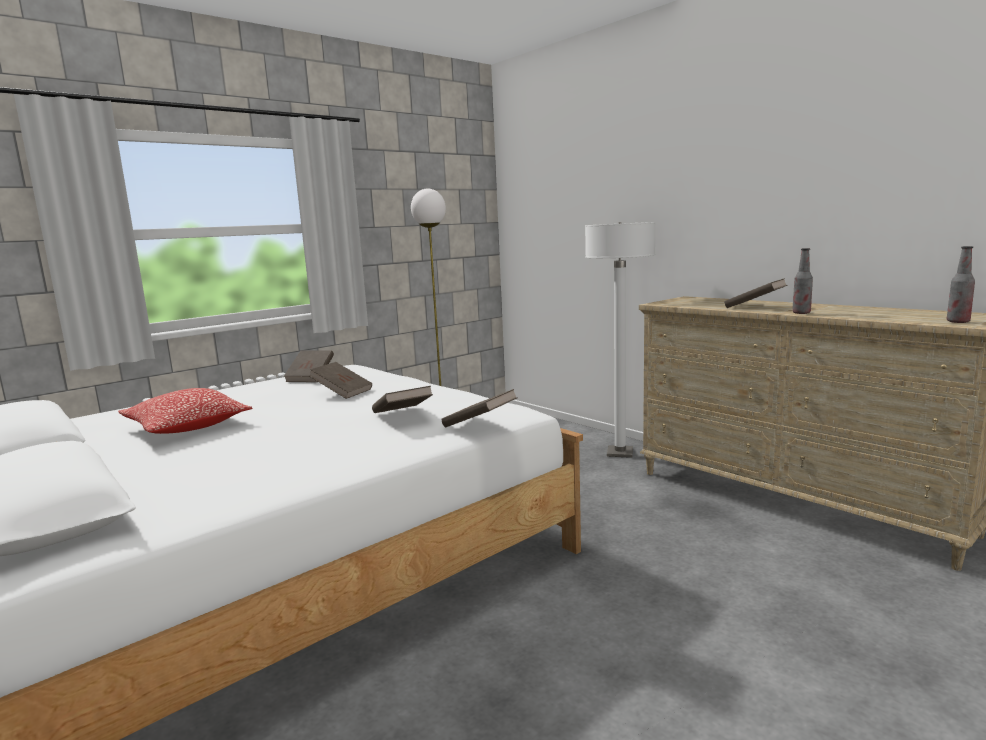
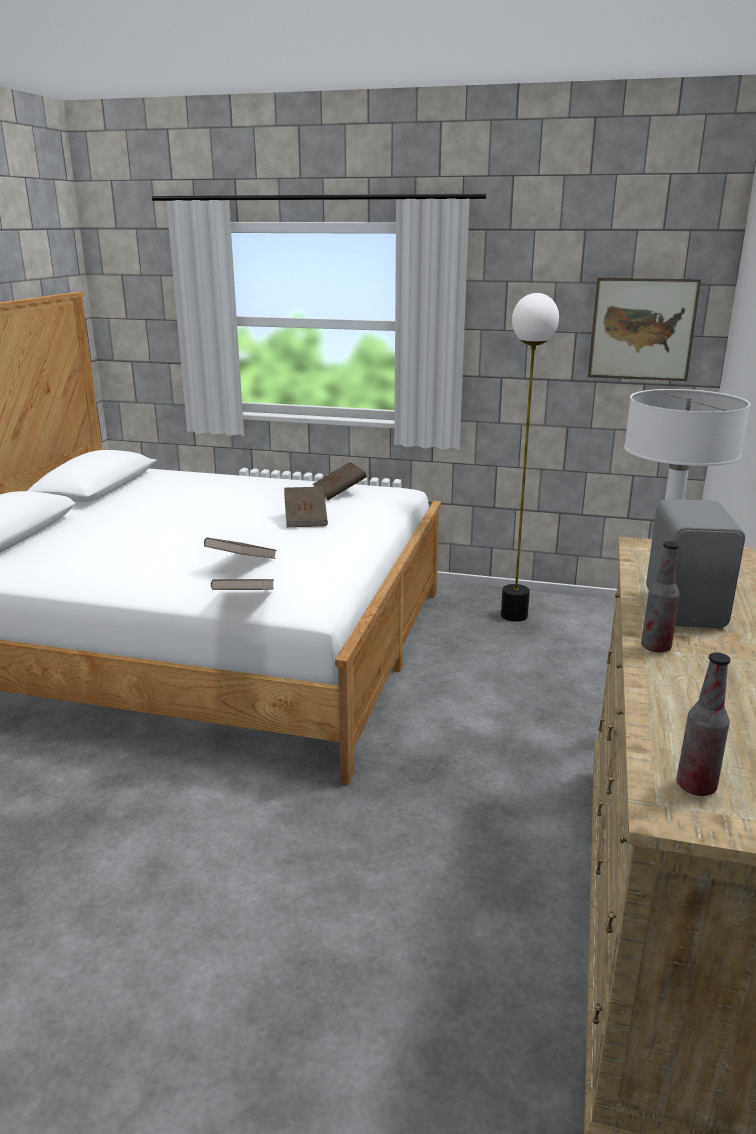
camera: 55 degrees right, 10 degrees up
(187, 427) = (171, 507): pillow -> none
(457, 220) = (642, 329): none -> picture
(754, 307) = (687, 608): brown book -> grey speaker

